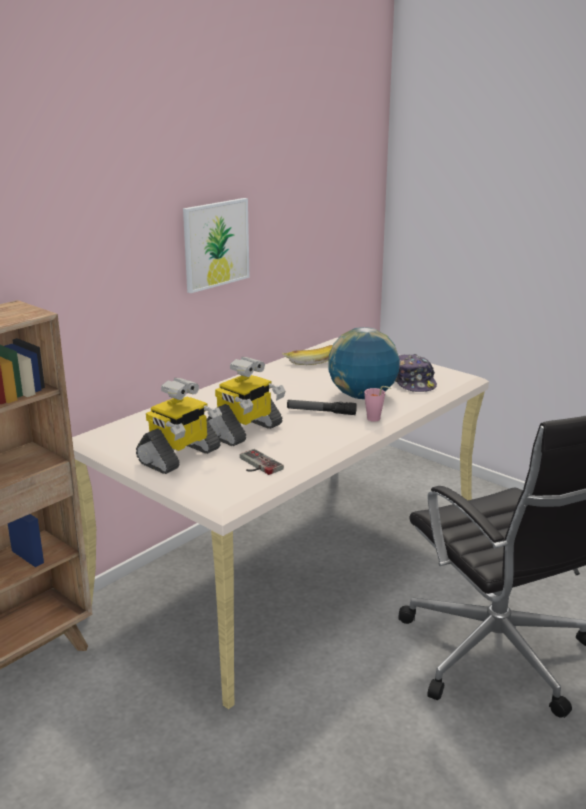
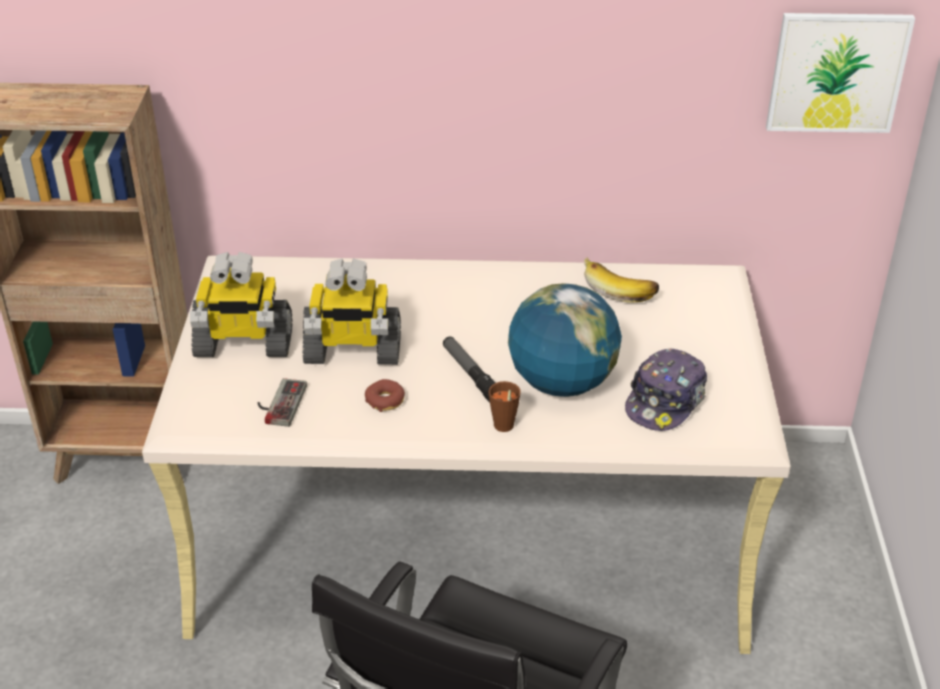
camera: 50 degrees right, 15 degrees up
(216, 244) = (490, 74): picture -> picture (837, 72)
(304, 438) = (385, 400): none -> donut
(376, 419) = (503, 428): pink cup -> brown cup

